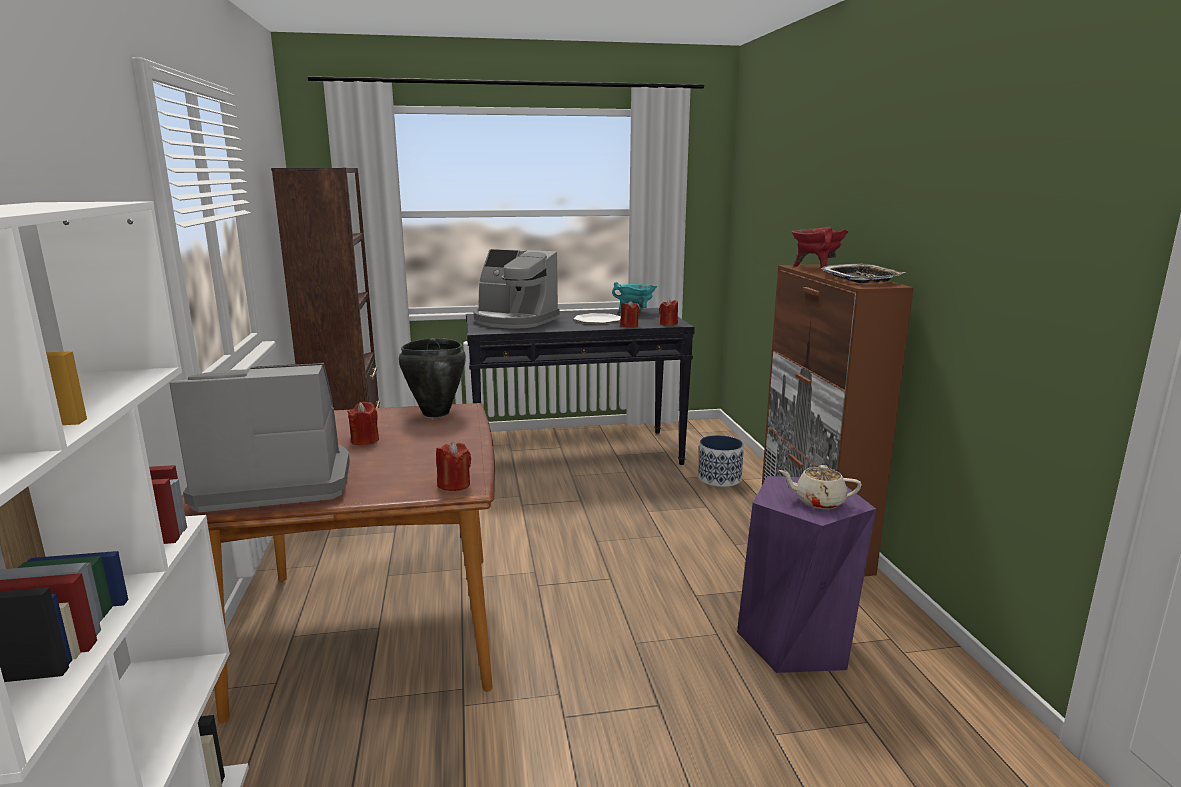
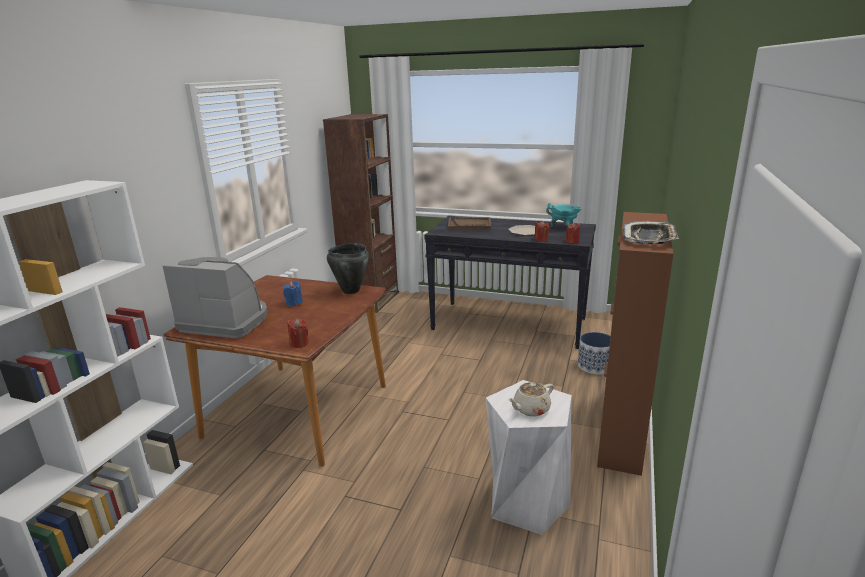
camera: 30 degrees right, 5 degrees up
(365, 440) = (294, 303): red candle -> blue candle
(514, 321) = (469, 225): coffee machine -> brown tray
(795, 641) = (526, 502): purple stool -> white stool
(816, 268) = (644, 219): red cooking pot -> none
(818, 502) = (530, 409): beige teapot -> beige teapot turned 75 degrees counterclockwise

